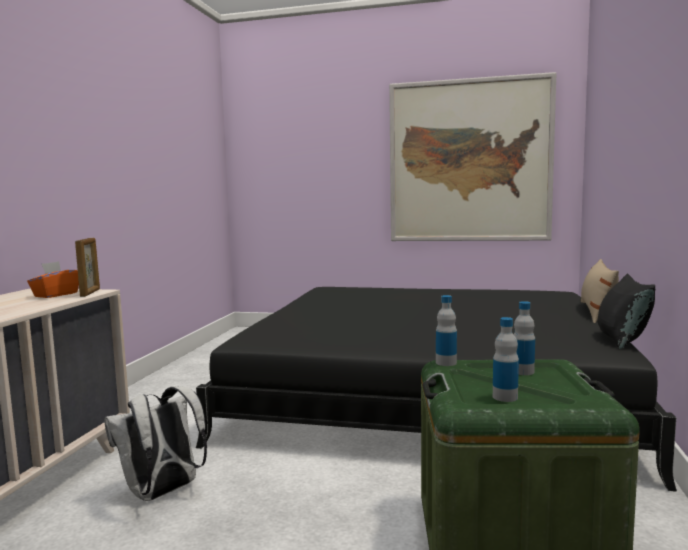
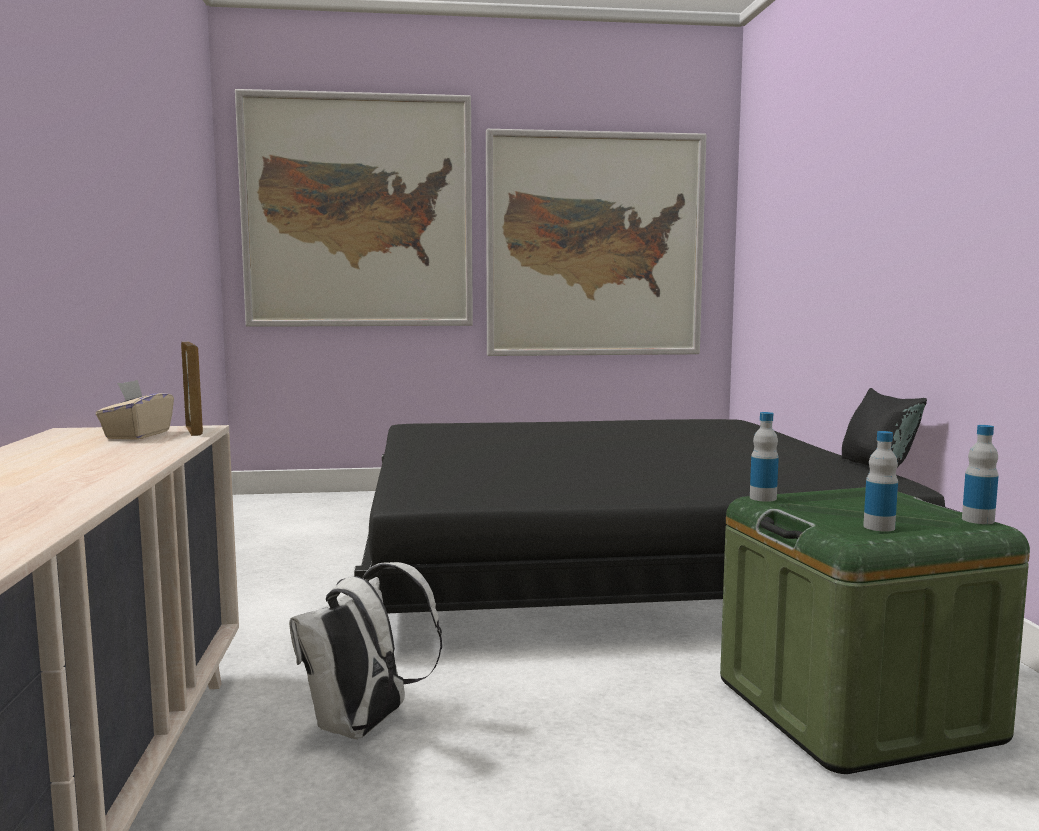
camera: 20 degrees left, 0 degrees up
(55, 295) = (137, 435): orange tissue box -> beige tissue box
(308, 146) = (358, 212): none -> picture
(523, 371) = (854, 501): bottle -> bottle (978, 520)
(597, 312) = (804, 440): beige pillow -> none

